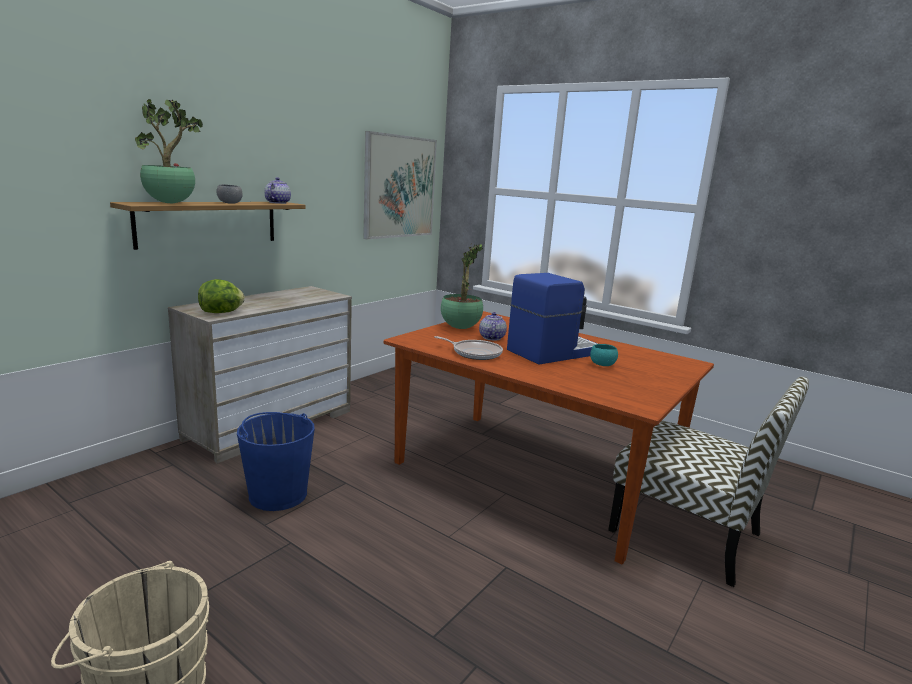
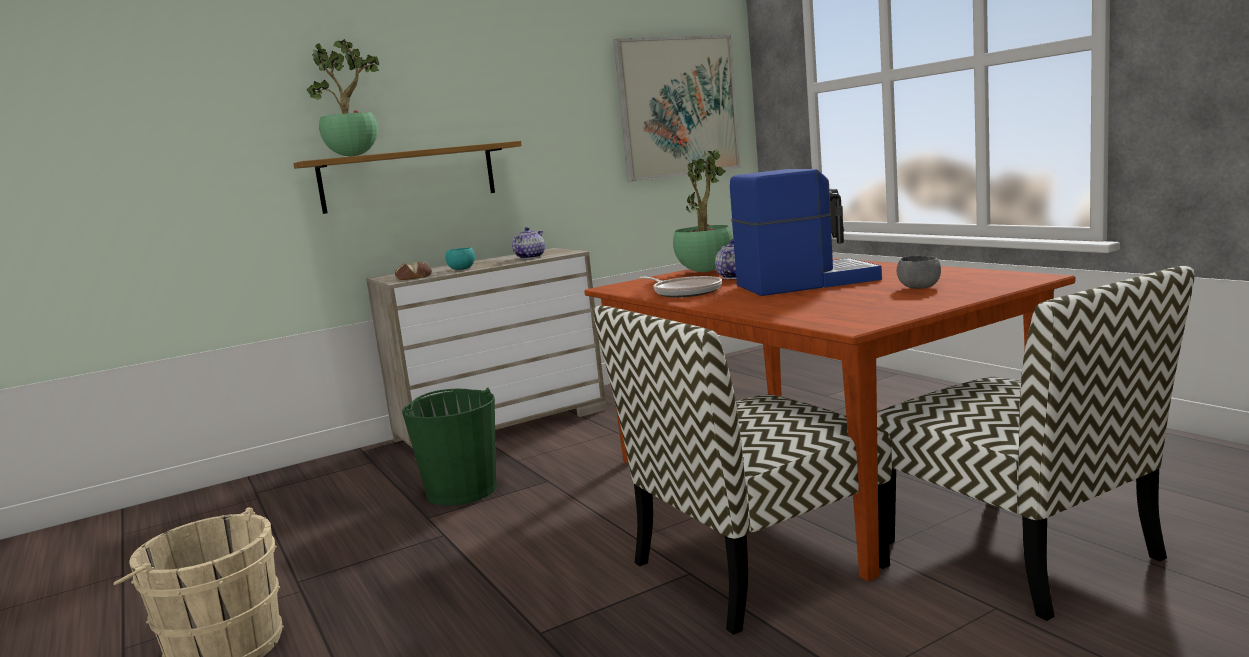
camera: 25 degrees right, 5 degrees down
(221, 312) = (413, 277): lettuce -> bread
(230, 203) = (424, 149): grey bowl -> grey bowl (919, 287)
(277, 203) = (488, 143): teapot -> teapot (529, 257)
(278, 494) = (461, 490): blue bucket -> green bucket
(545, 557) = (754, 566): none -> chair
(602, 365) = (863, 290): turquoise bowl -> turquoise bowl (462, 269)

